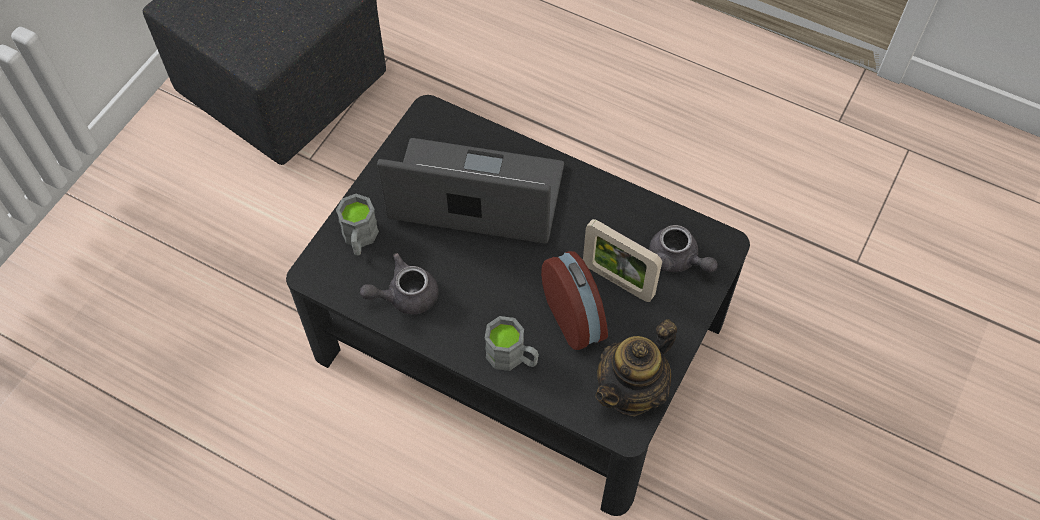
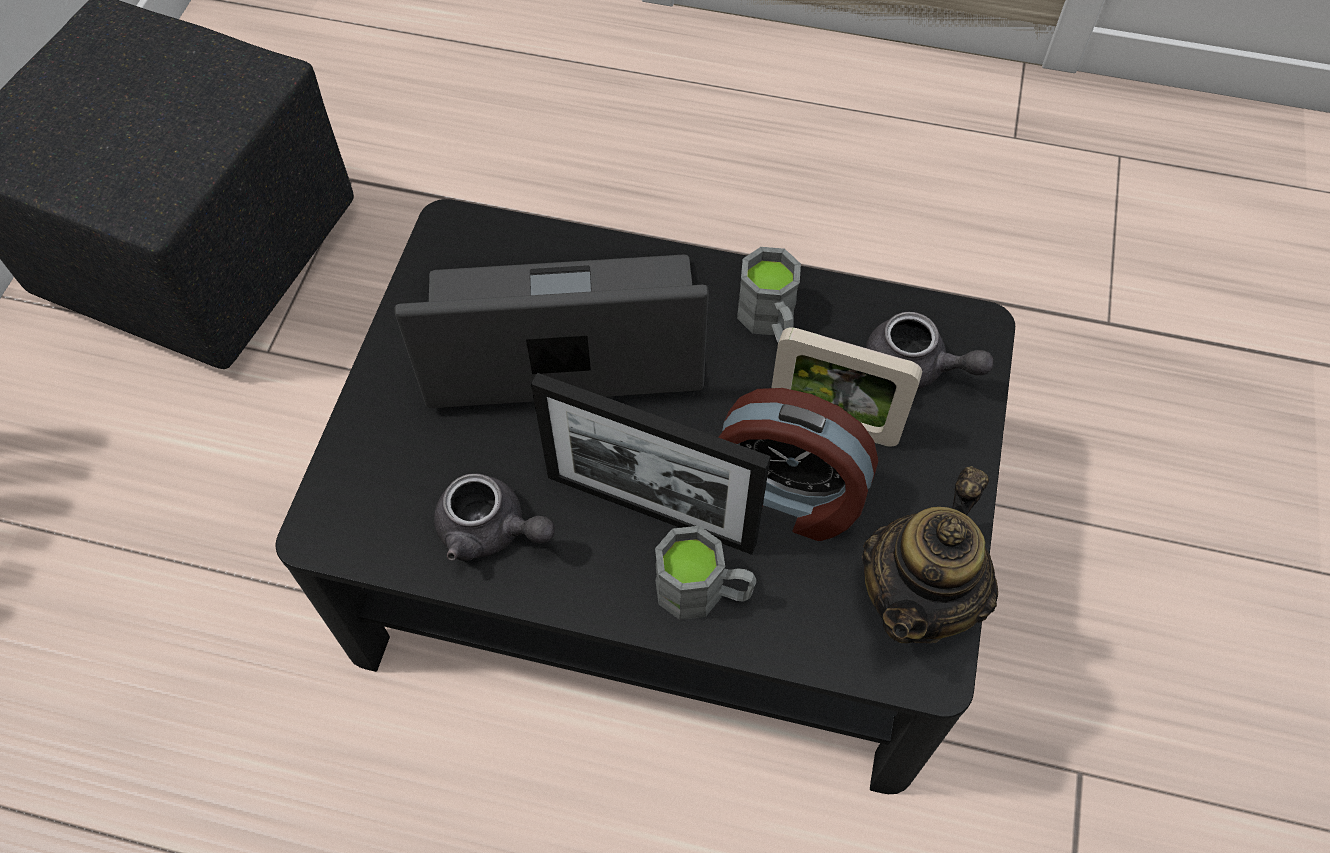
camera: 15 degrees left, 0 degrees up
(359, 239) = (388, 453): grey mug -> grey mug (770, 322)
(405, 295) = (491, 531): grey teapot -> grey teapot turned 120 degrees counterclockwise
(497, 305) = (650, 510): none -> picture frame
(576, 316) = (785, 497): alarm clock -> alarm clock turned 150 degrees clockwise

